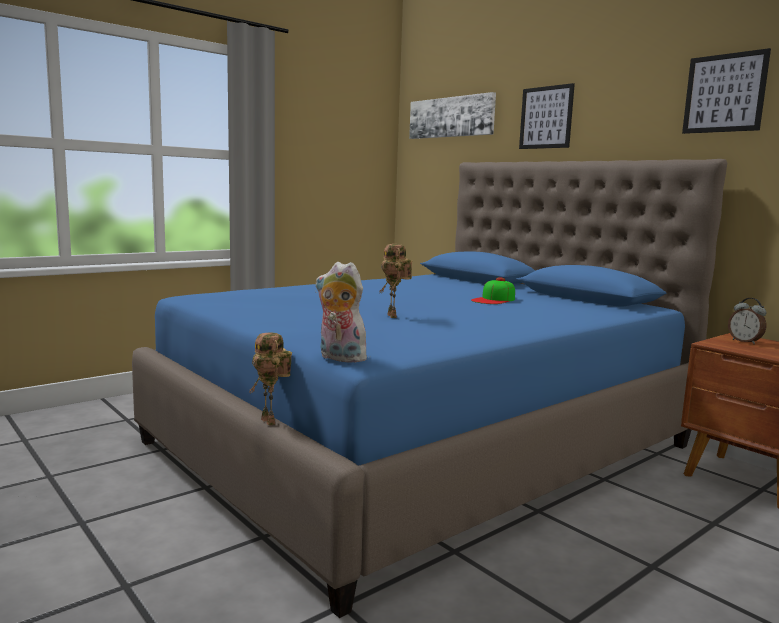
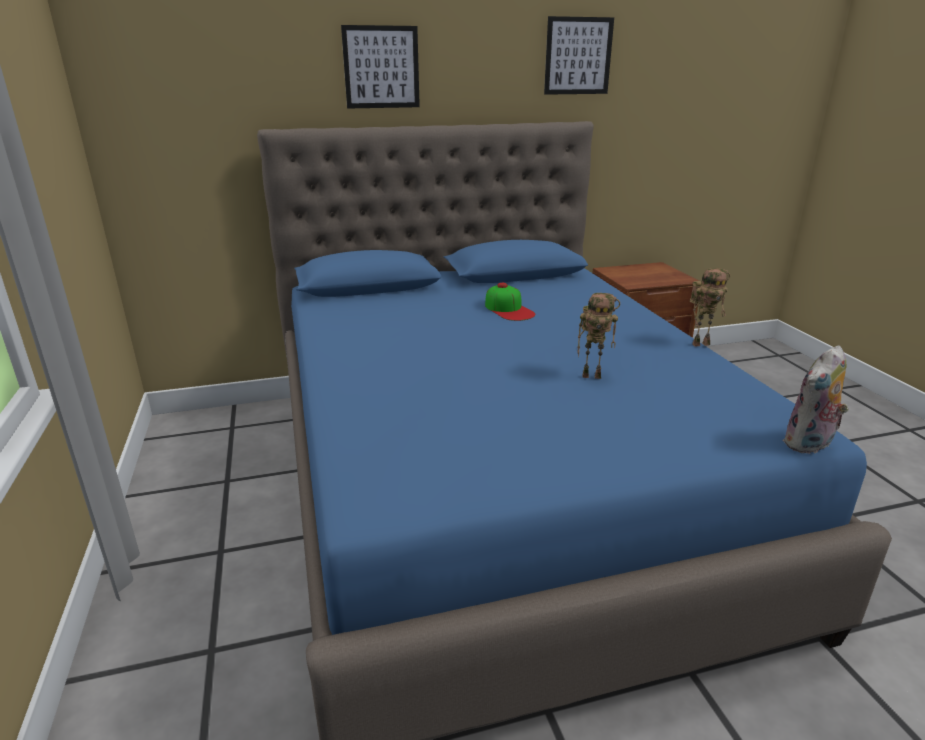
camera: 65 degrees left, 15 degrees up
(271, 421) = (758, 553): toy robot -> toy robot (701, 343)
(451, 117) = (204, 55): picture -> none
(745, 341) = (626, 273): alarm clock -> none

